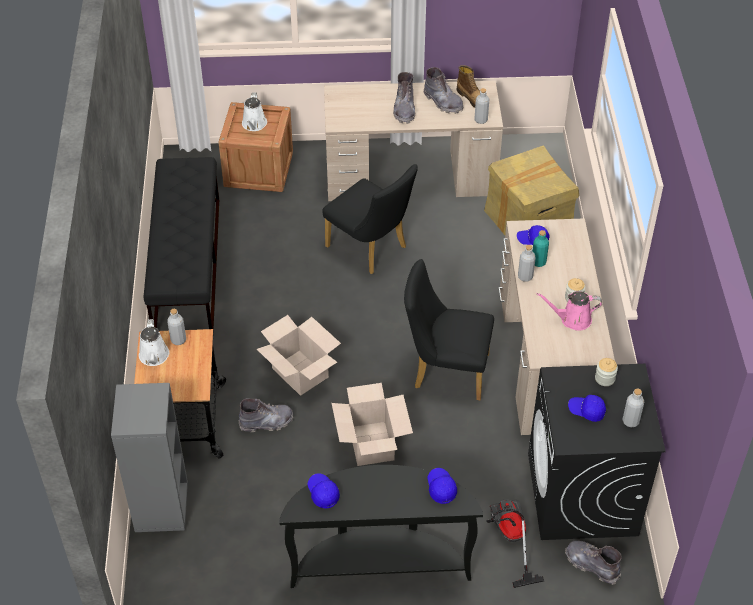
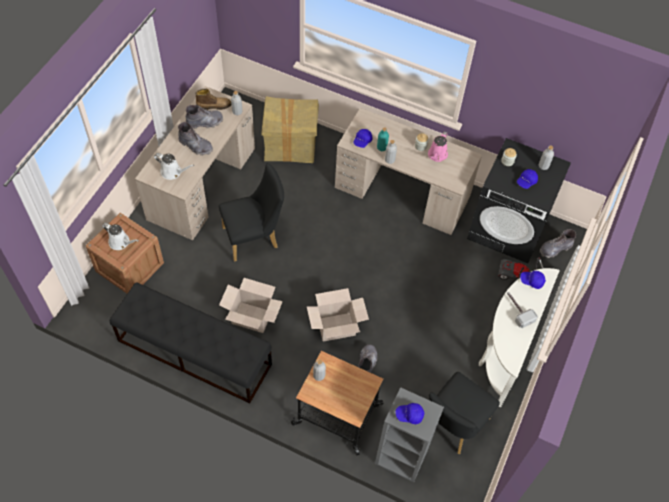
camera: 65 degrees left, 10 degrees up
(154, 357) = (326, 397): white watering can -> white watering can (173, 172)
(323, 493) = (506, 343): blue cap -> blue cap (409, 415)
(371, 443) = (415, 314): cardboard box -> cardboard box (251, 317)
(380, 562) = (504, 351): black console table -> white console table
(383, 488) = (517, 310): none -> hammer
(445, 370) = (381, 247): black chair -> black chair (452, 426)

